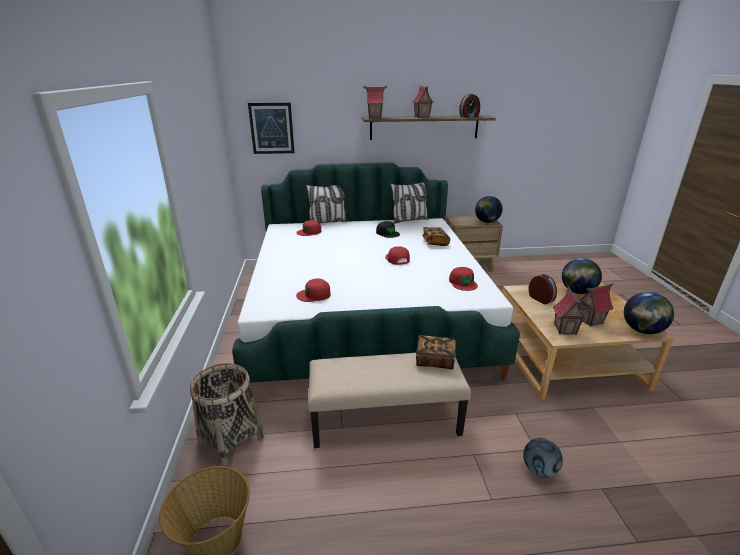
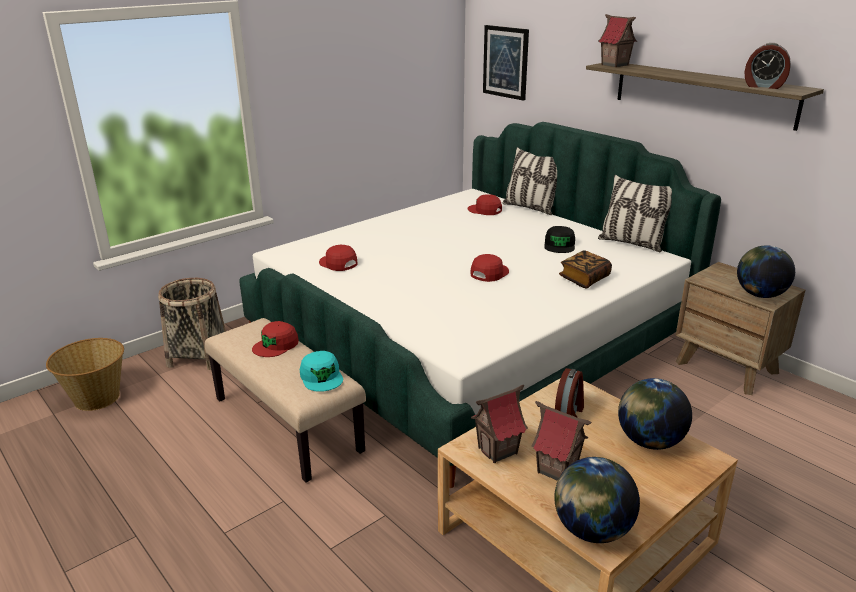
camera: 55 degrees right, 0 degrees up
(421, 117) = (684, 74): toy house -> none
(435, 360) = (321, 377): book -> turquoise cap
(463, 283) = (481, 328): red cap -> red cap (276, 345)
(539, 470) = (295, 560): football -> none

